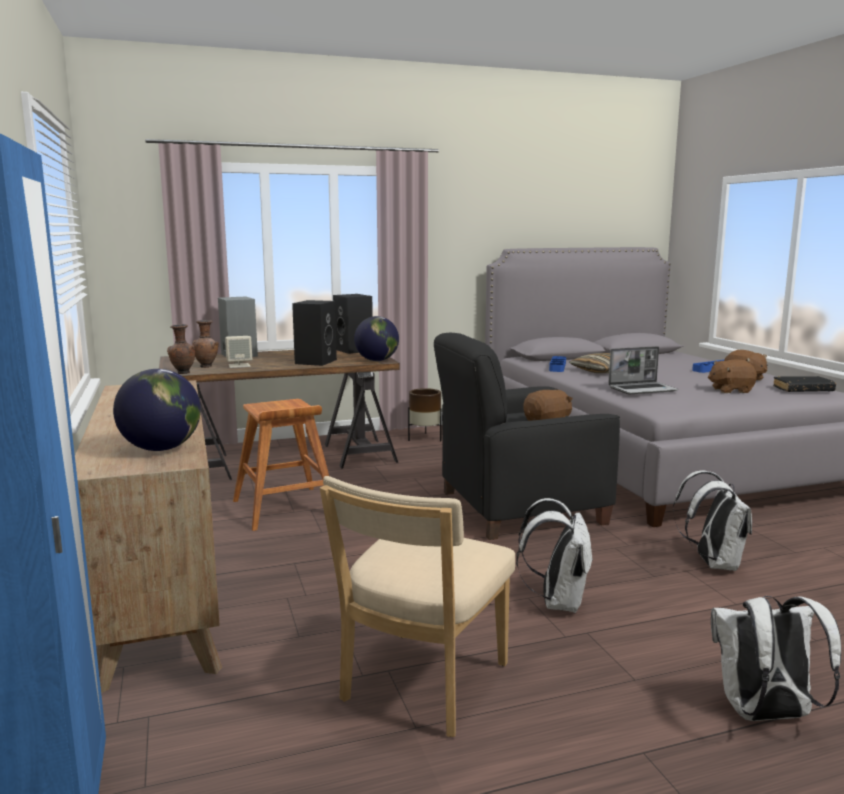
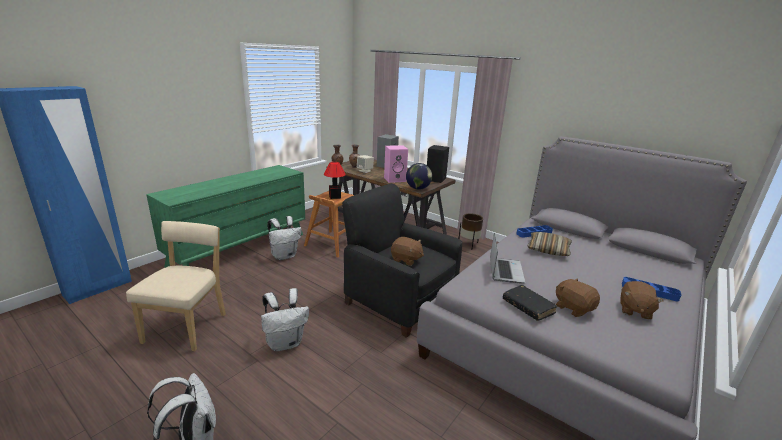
camera: 55 degrees right, 10 degrees up
(160, 588) = (240, 248): brown dresser -> green dresser
(161, 448) = (190, 194): globe -> none
(283, 407) = (334, 196): none -> table lamp
(315, 361) = (395, 179): black speaker -> pink speaker
(420, 686) = (188, 326): beige chair -> beige chair turned 105 degrees clockwise
(642, 389) = (505, 271): laptop -> laptop turned 120 degrees counterclockwise
(713, 563) = (382, 394): white backpack -> white backpack (284, 256)
(803, 390) = (641, 347): black book -> black book (528, 307)

